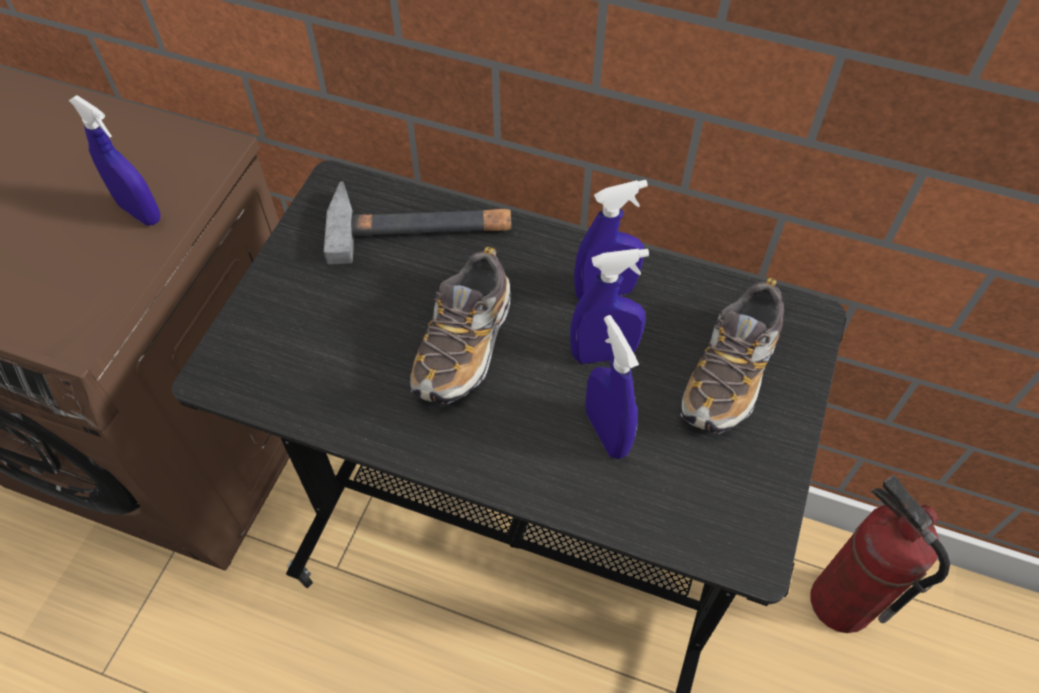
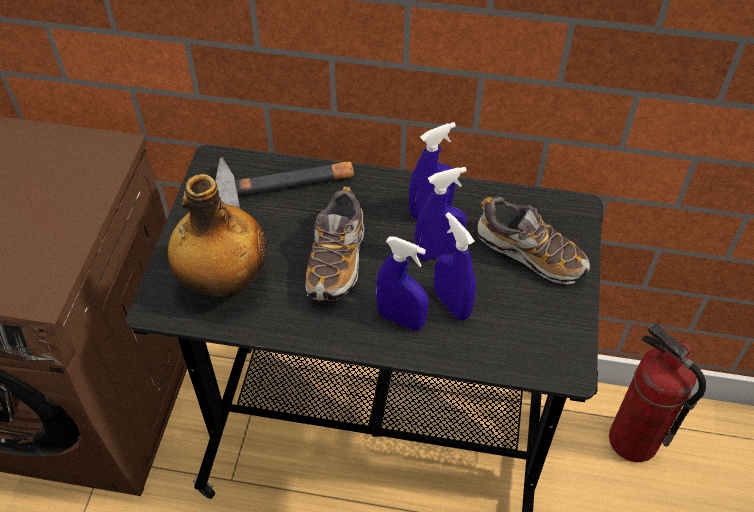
camera: 10 degrees left, 5 degrees down
(140, 212) = (68, 200): blue spray bottle -> blue spray bottle (401, 319)
(310, 353) = (224, 281): none -> bottle
(730, 374) = (530, 253): shoe -> shoe turned 75 degrees counterclockwise

